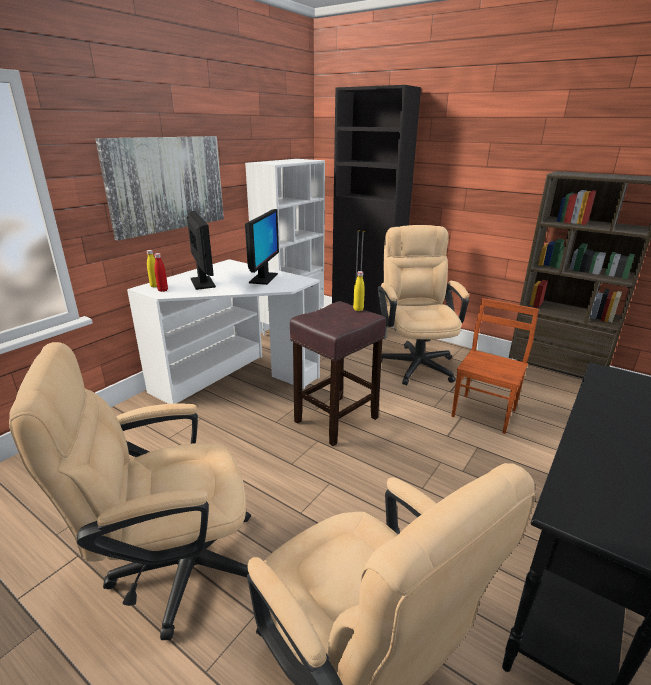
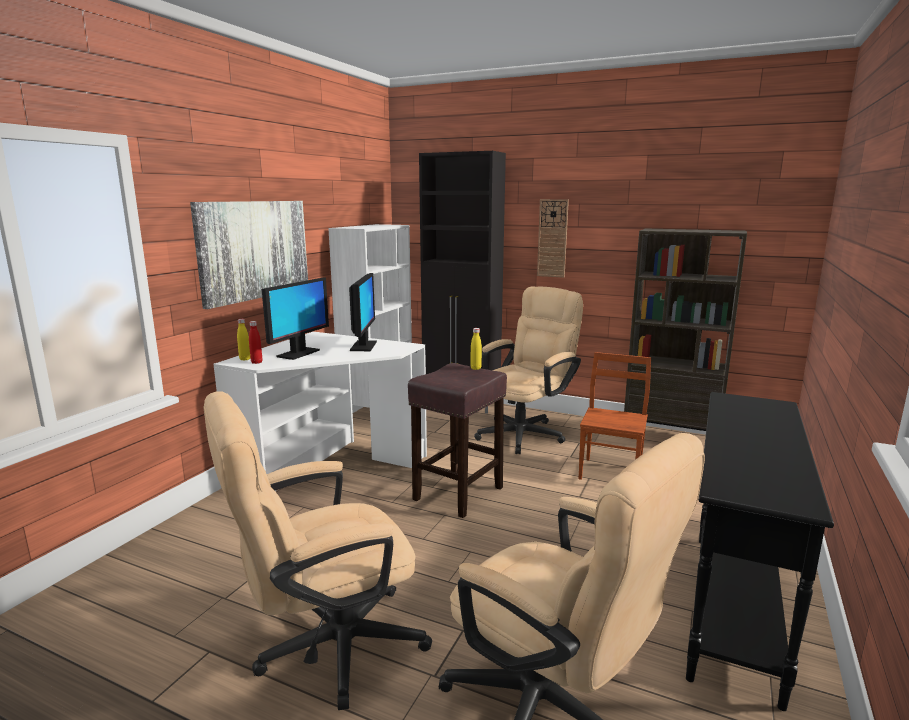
camera: 10 degrees left, 10 degrees down
(203, 283) = (298, 354): monitor -> monitor turned 60 degrees clockwise
(415, 362) = (526, 432): beige office chair -> beige office chair turned 60 degrees clockwise
(460, 178) = (552, 238): none -> wall clock

